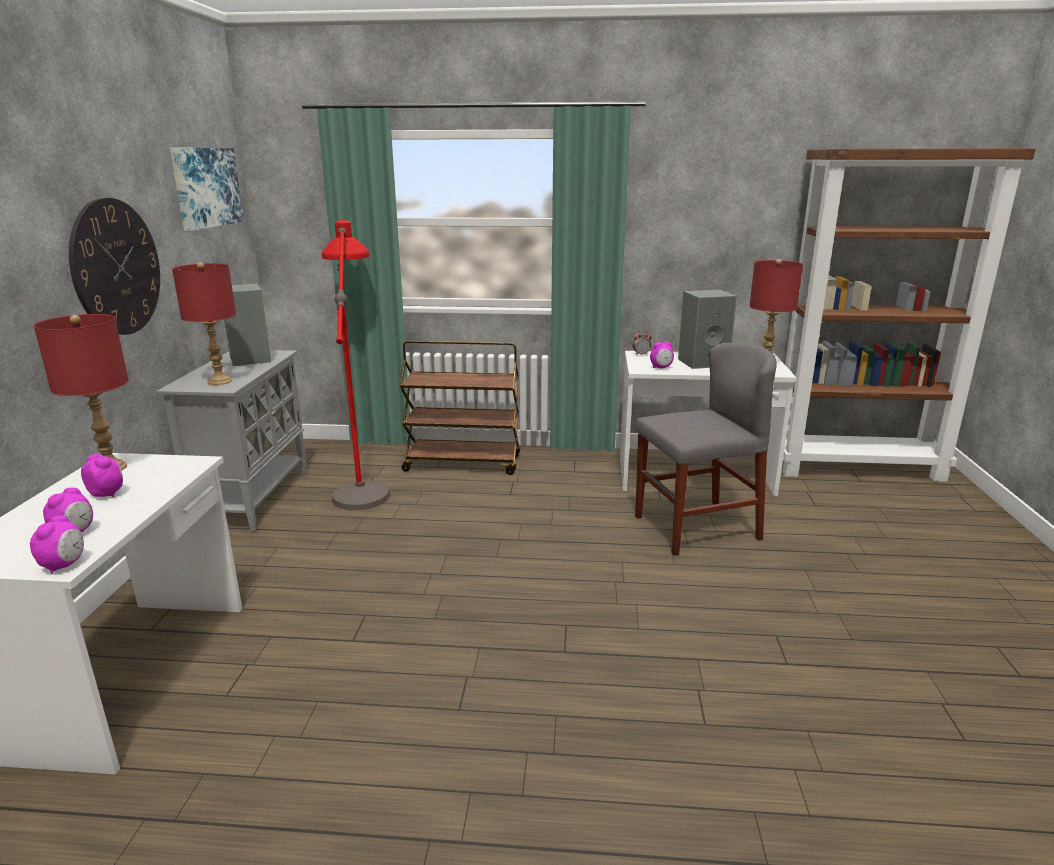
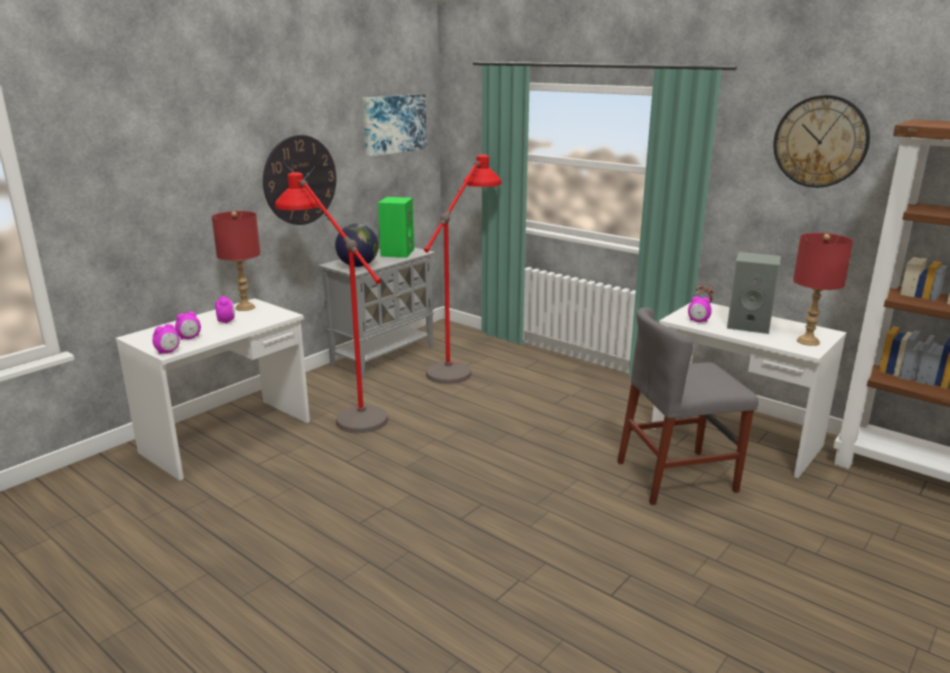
camera: 35 degrees right, 0 degrees up
(219, 381) = (358, 265): red table lamp -> globe
(249, 359) = (397, 252): grey speaker -> green speaker
(269, 576) = (342, 408): none -> red floor lamp
(463, 463) = (547, 370): brown cart -> none
(696, 527) = (676, 476): grey chair -> grey chair turned 150 degrees clockwise
(726, 176) = (820, 141): none -> wall clock

